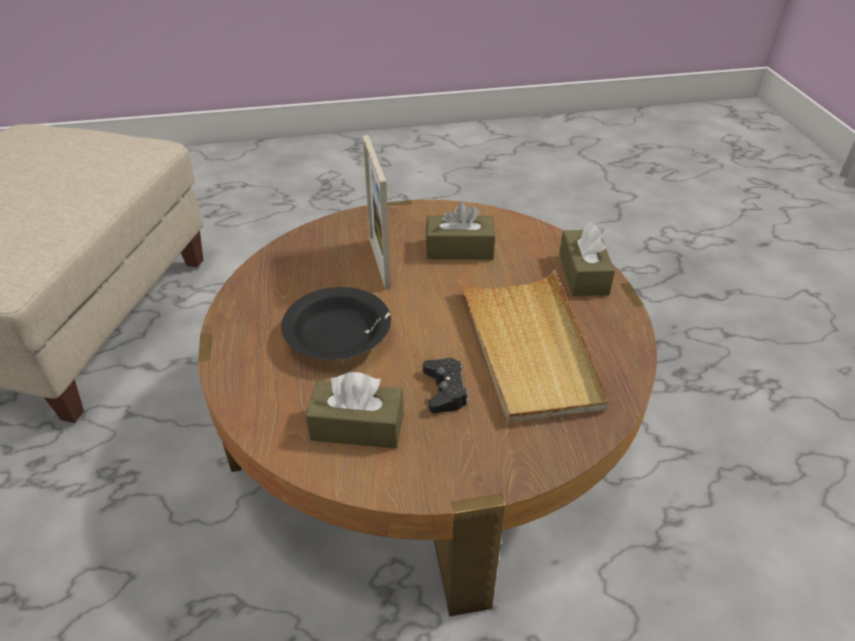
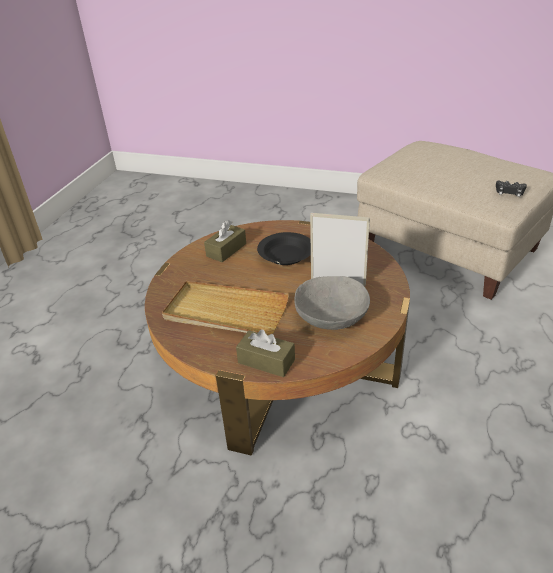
camera: 120 degrees right, 5 degrees down
(445, 390) = (223, 277): black game controller -> black game controller (509, 191)
(459, 249) = (331, 316): brown tissue box -> grey bowl

